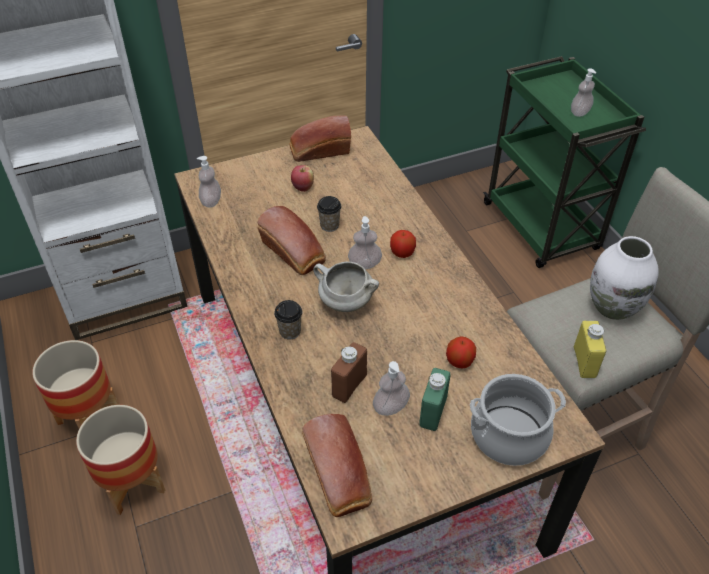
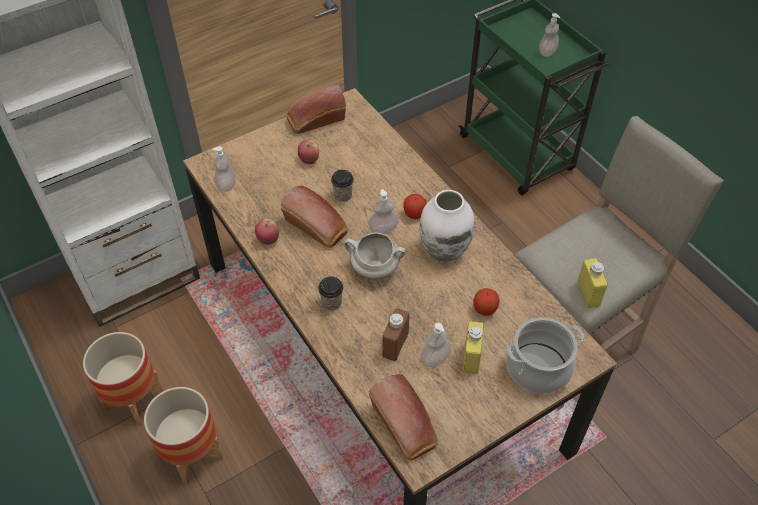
camera: 10 degrees left, 5 degrees up
(239, 259) = (268, 240): none -> apple
(433, 412) = (471, 357): green bottle -> yellow bottle
(612, 307) = (603, 240): white vase -> white vase (443, 250)

